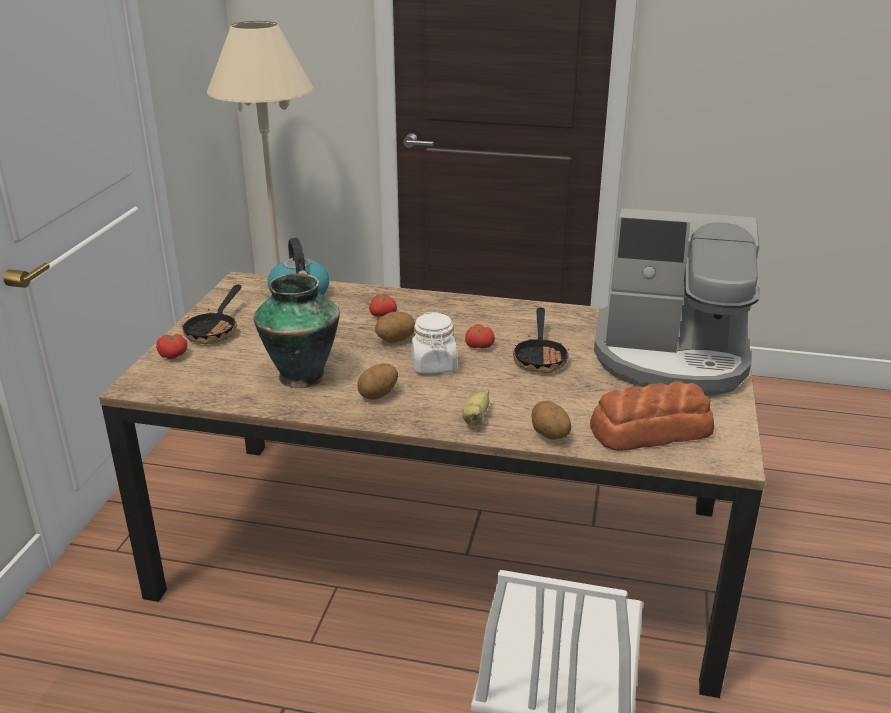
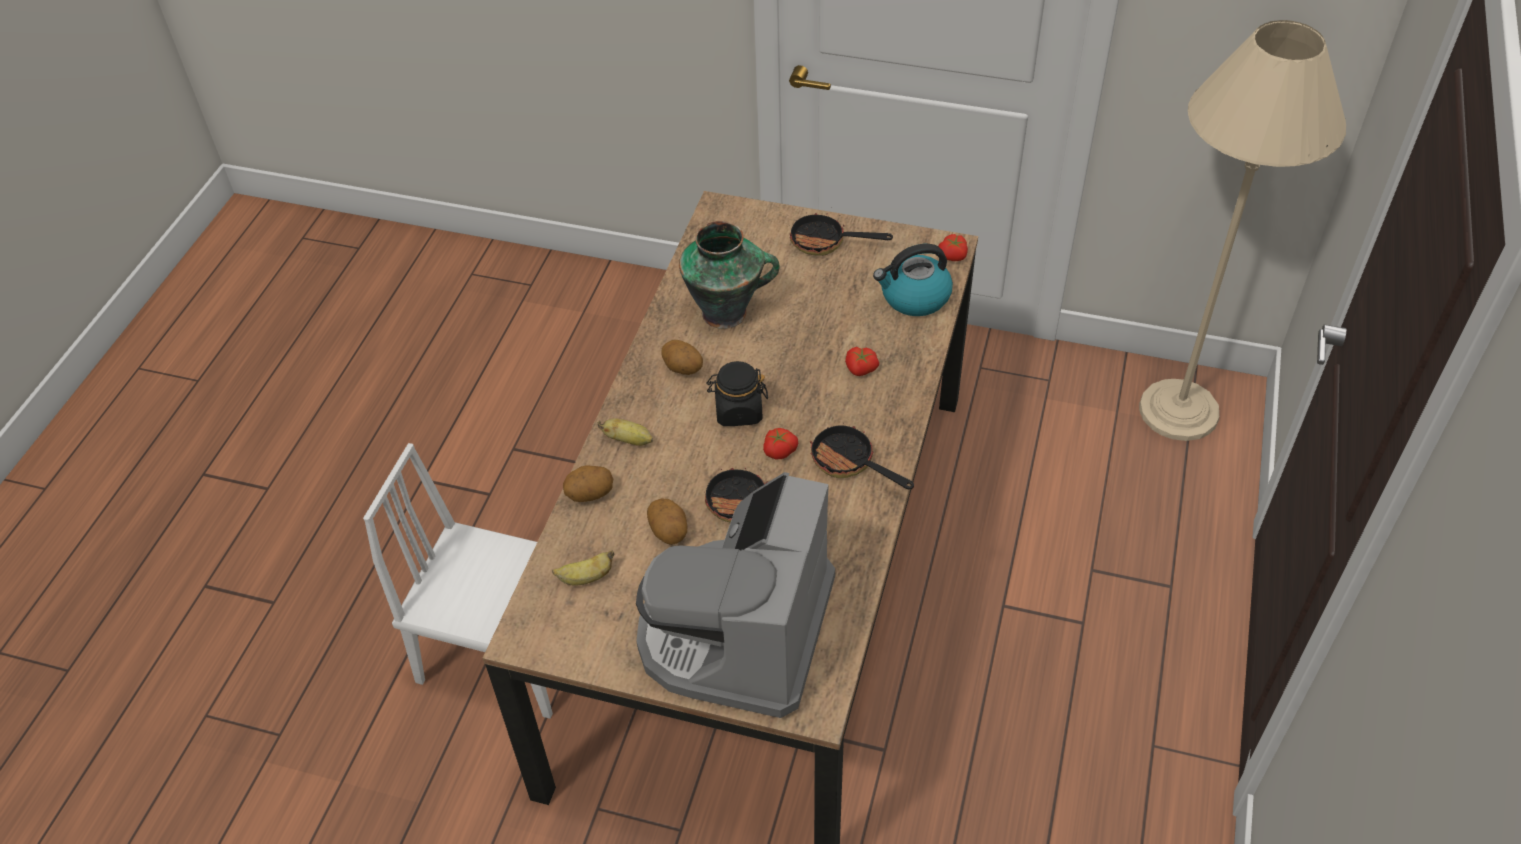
camera: 95 degrees right, 20 degrees up
(174, 355) = (775, 222): tomato -> tomato (953, 256)
(395, 340) = (797, 380): potato -> potato (669, 532)
(434, 365) = (738, 411): white jar -> black jar
(489, 318) = (850, 463): none -> frying pan
(649, 430) = (586, 578): bread -> banana

